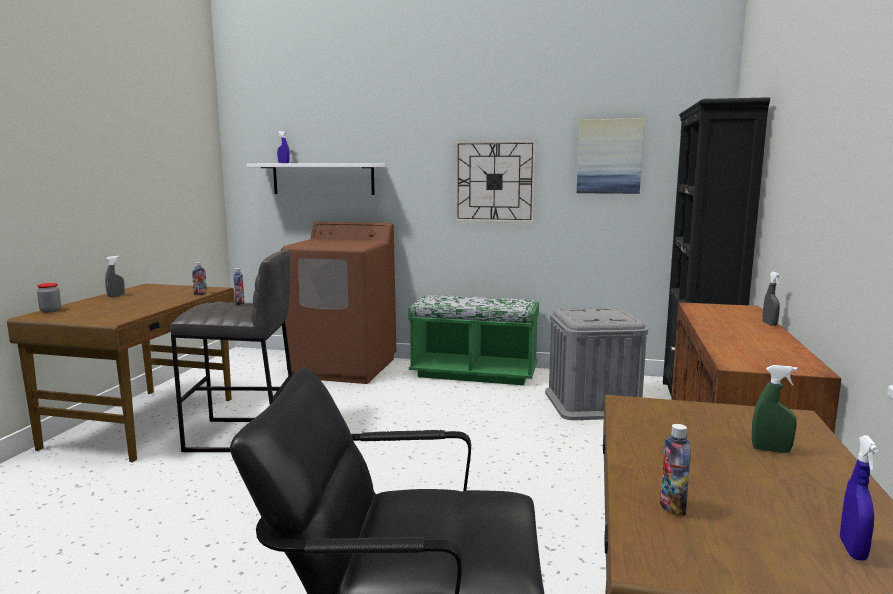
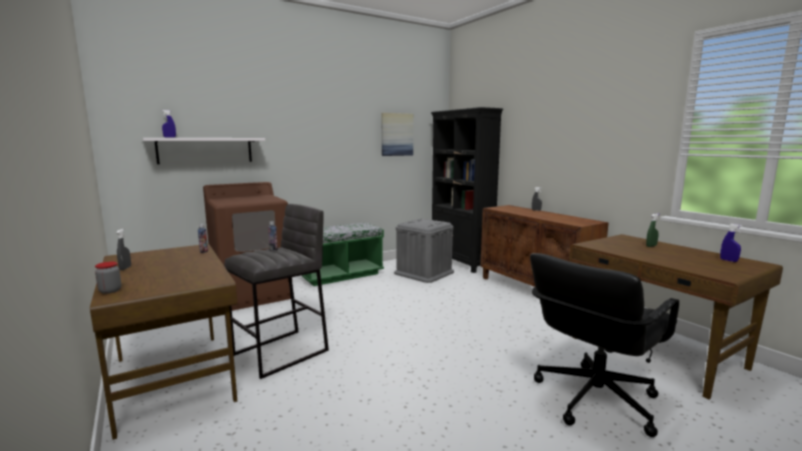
camera: 45 degrees left, 0 degrees up
(494, 181) = (336, 150): wall clock -> none
(672, 507) = (688, 265): bottle -> none

